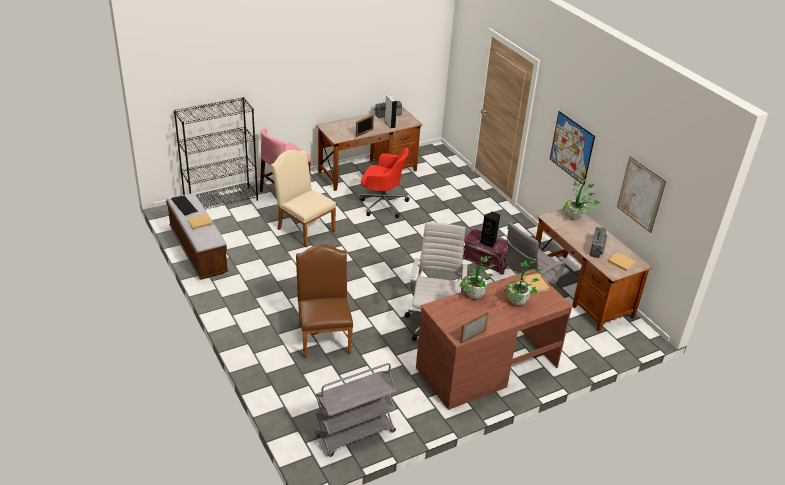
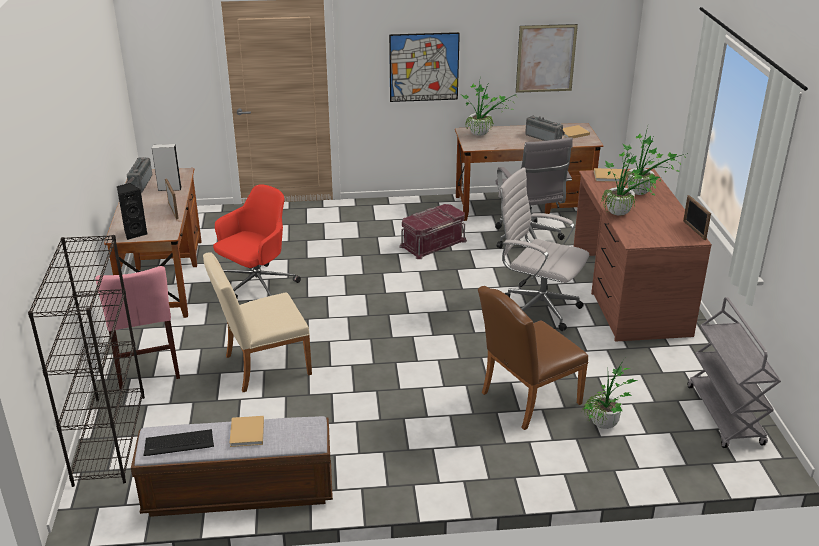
camera: 65 degrees left, 5 degrees down
(311, 374) = (602, 428): none -> potted plant
(324, 335) = (525, 400): brown chair -> brown chair turned 45 degrees counterclockwise
(489, 243) = (435, 218): black speaker -> black speaker (134, 233)

